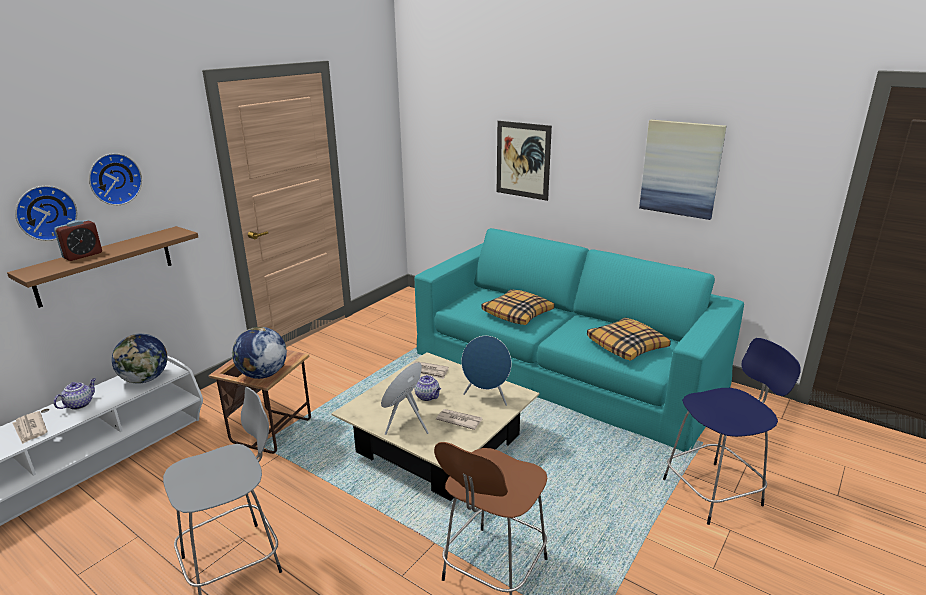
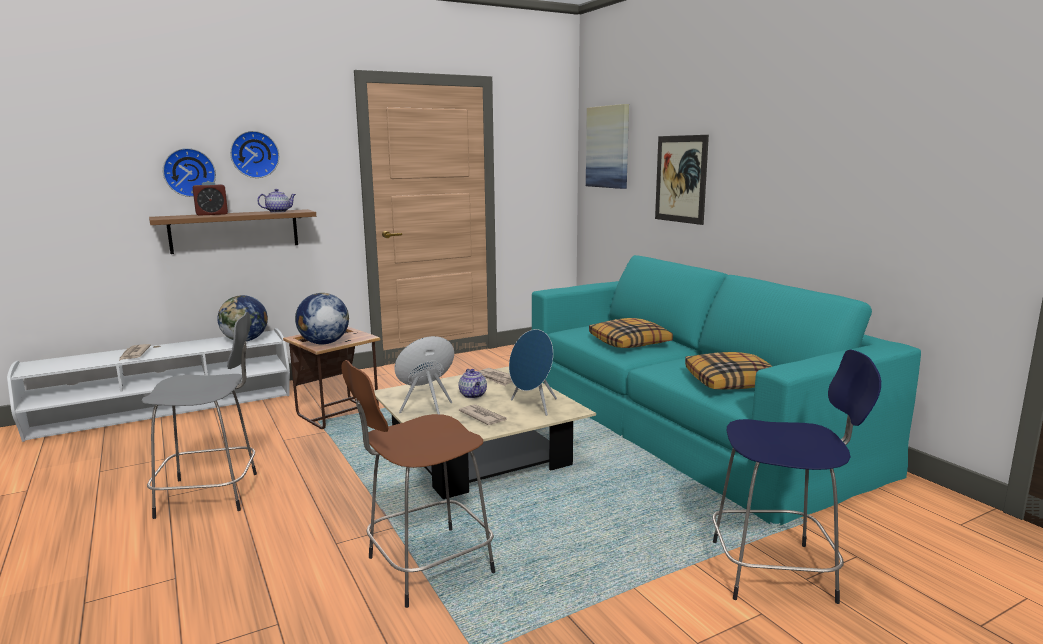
camera: 25 degrees right, 10 degrees down
(80, 404) = (183, 346): teapot -> teapot (278, 211)
(681, 168) = (844, 170): picture -> picture (608, 147)

